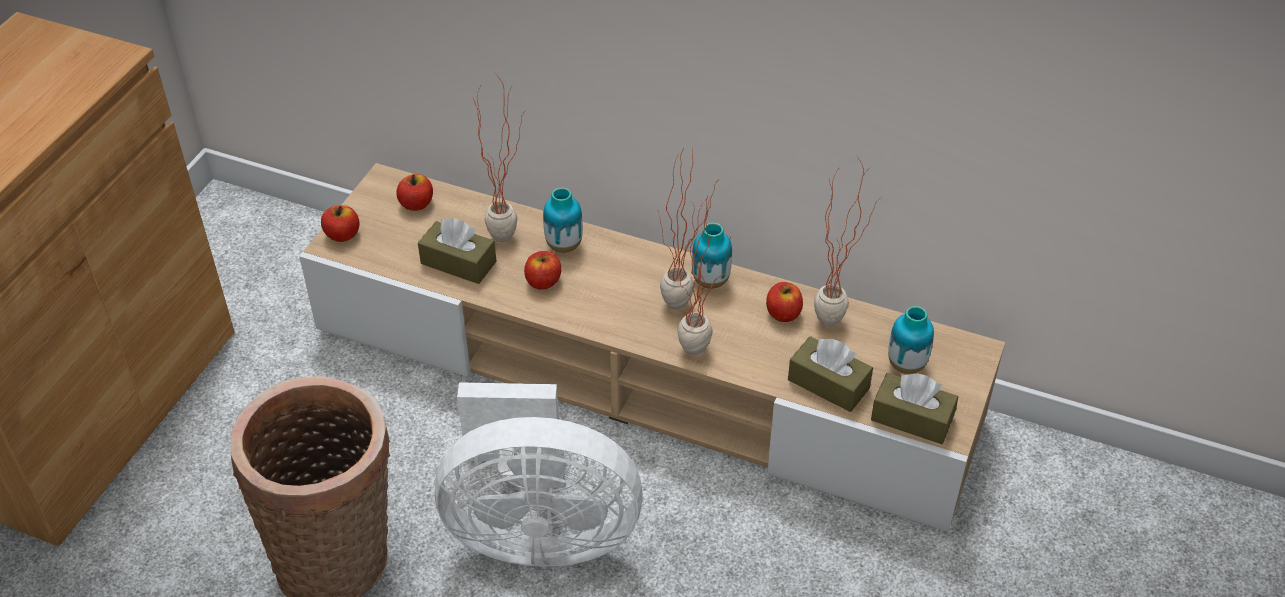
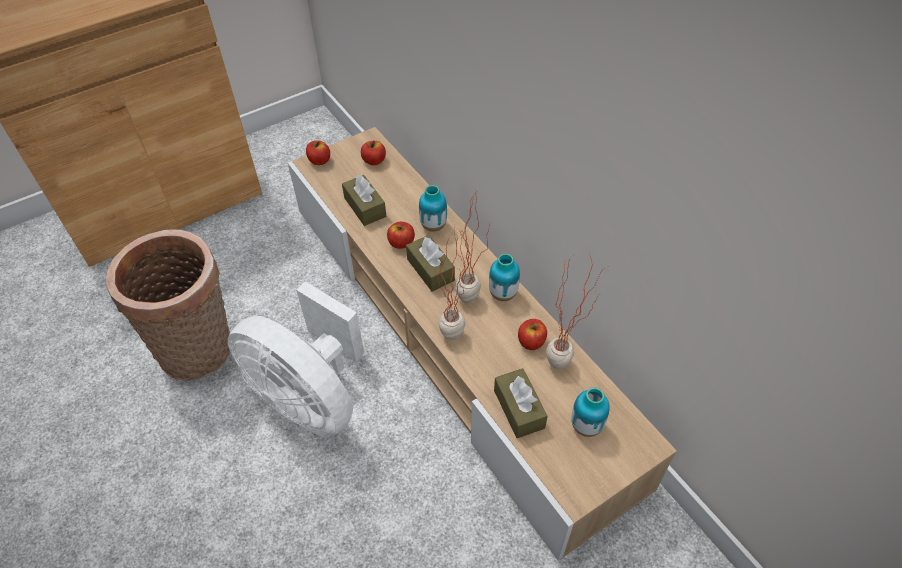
camera: 35 degrees right, 5 degrees up
(511, 234) = (410, 204): potted plant -> none
(912, 418) = (556, 469): brown tissue box -> brown tissue box (430, 270)

